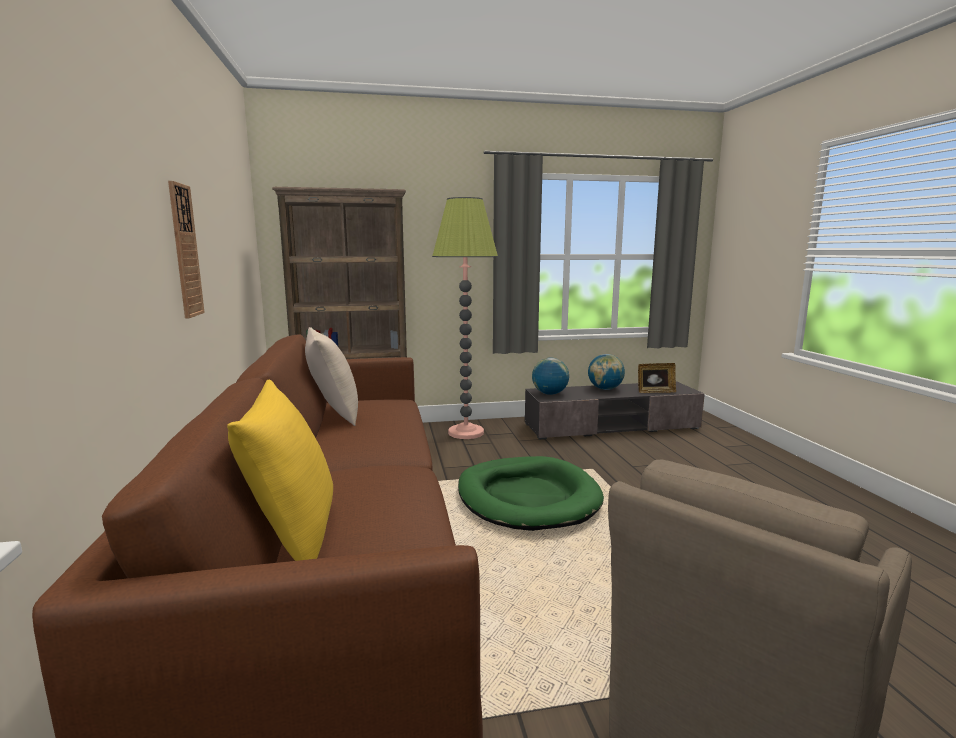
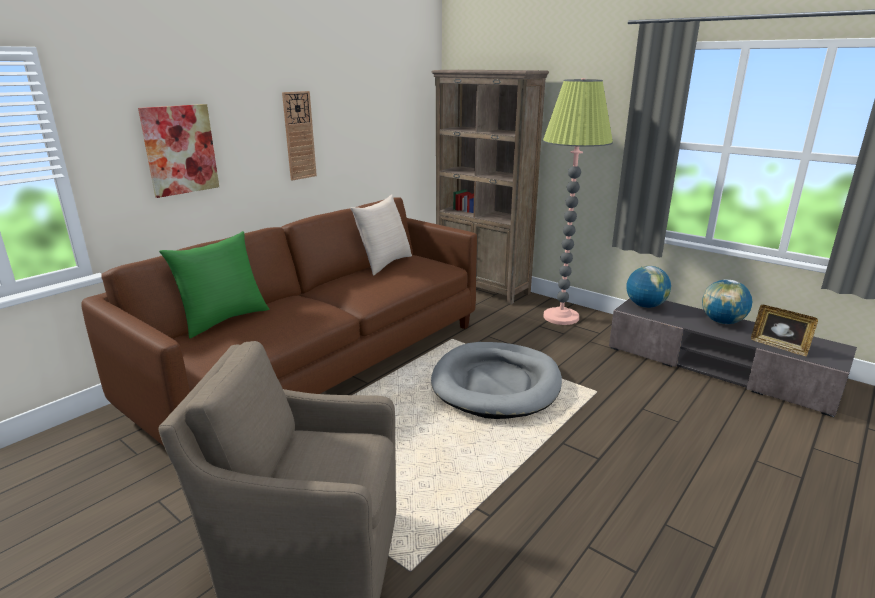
camera: 50 degrees right, 10 degrees up
(83, 252) = (180, 150): none -> picture
(293, 535) = (223, 320): yellow pillow -> green pillow
(527, 498) = (496, 384): green dog bed -> grey dog bed

